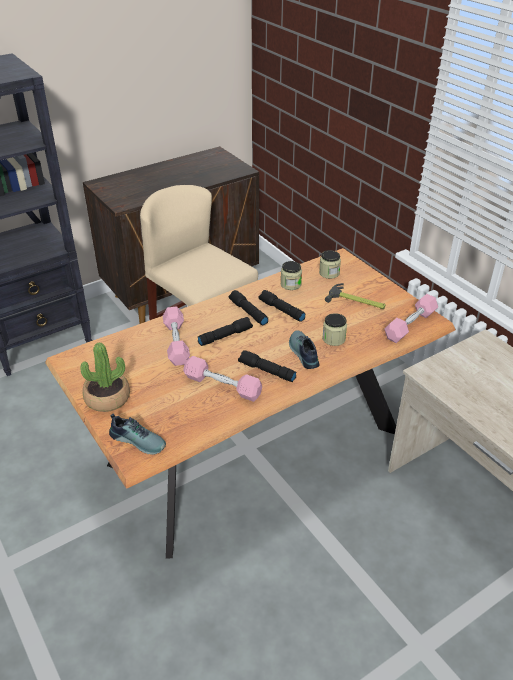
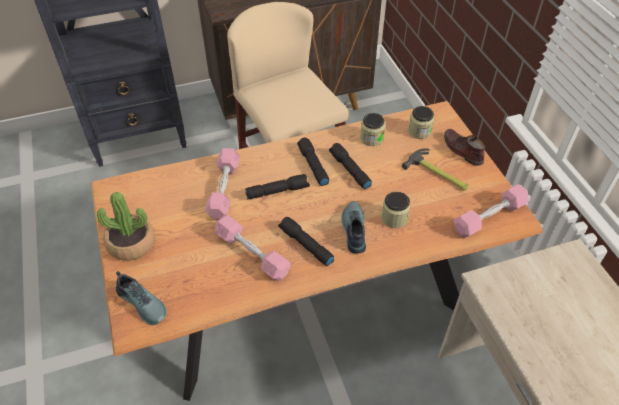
camera: 15 degrees right, 10 degrees up
(369, 281) = (462, 150): none -> brown shoe

